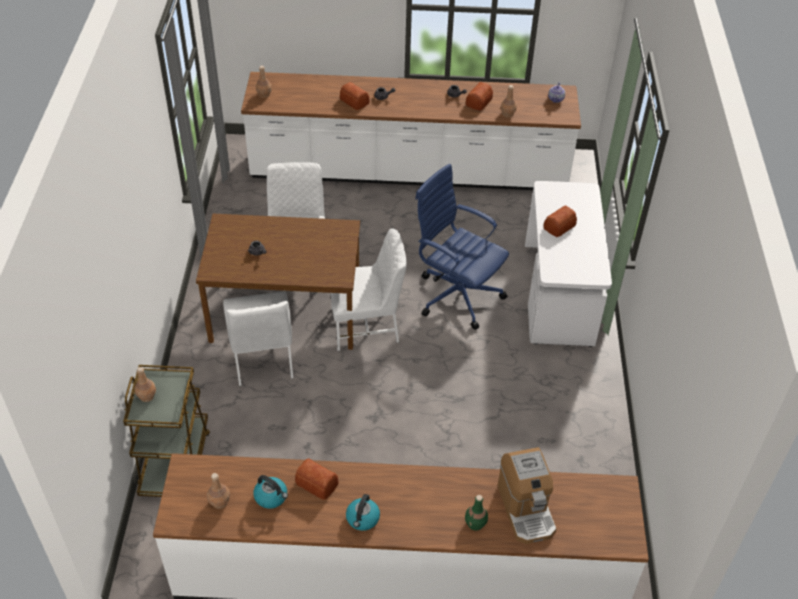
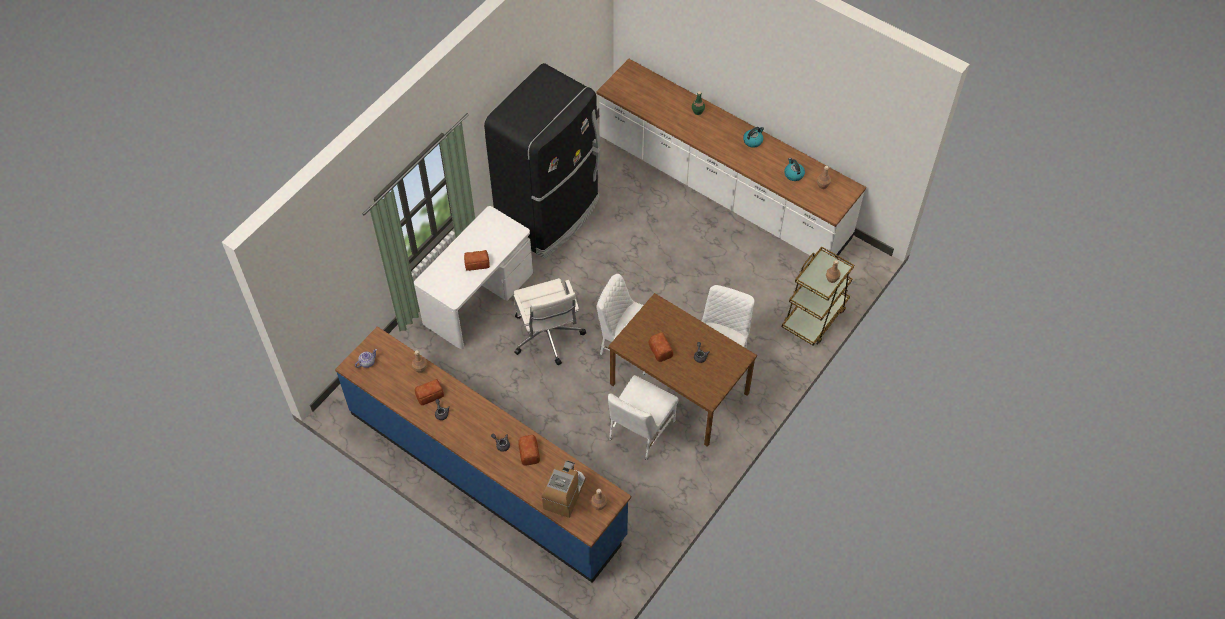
camera: 145 degrees left, 10 degrees up
(317, 484) = (765, 168): bread -> bread (661, 349)
(409, 173) = (486, 473): white counter -> blue counter
(457, 294) = (547, 336): blue office chair -> white office chair
(526, 509) = (667, 105): coffee machine -> coffee machine (564, 493)
(576, 417) = (550, 215): none -> black fridge

